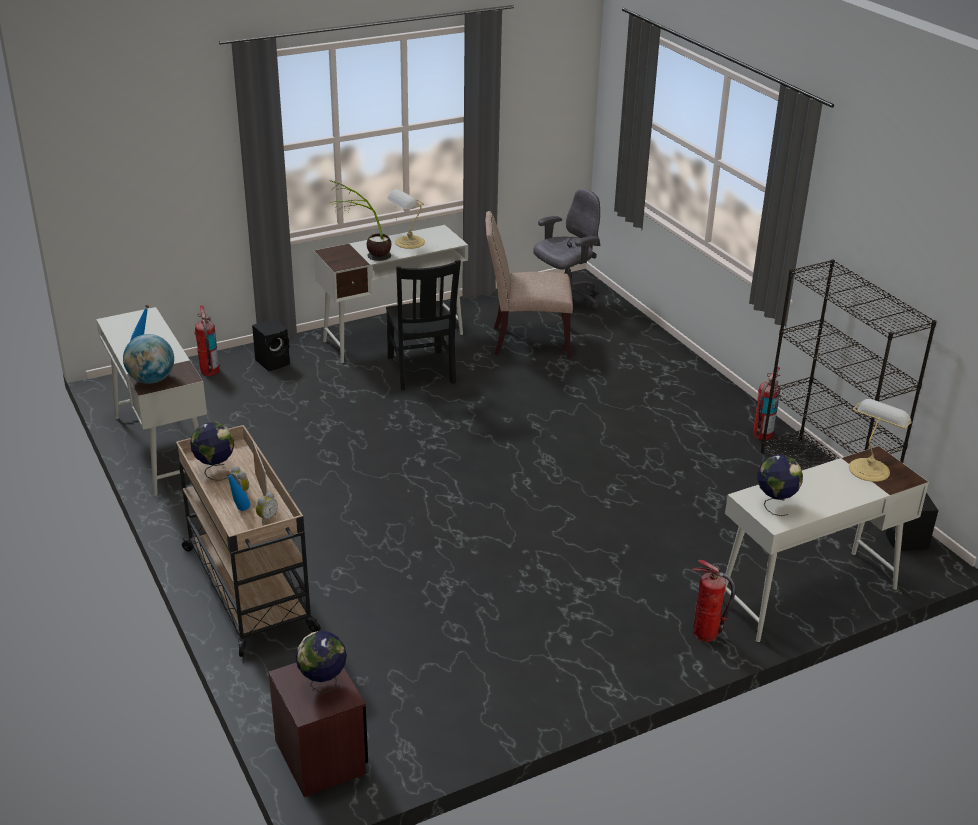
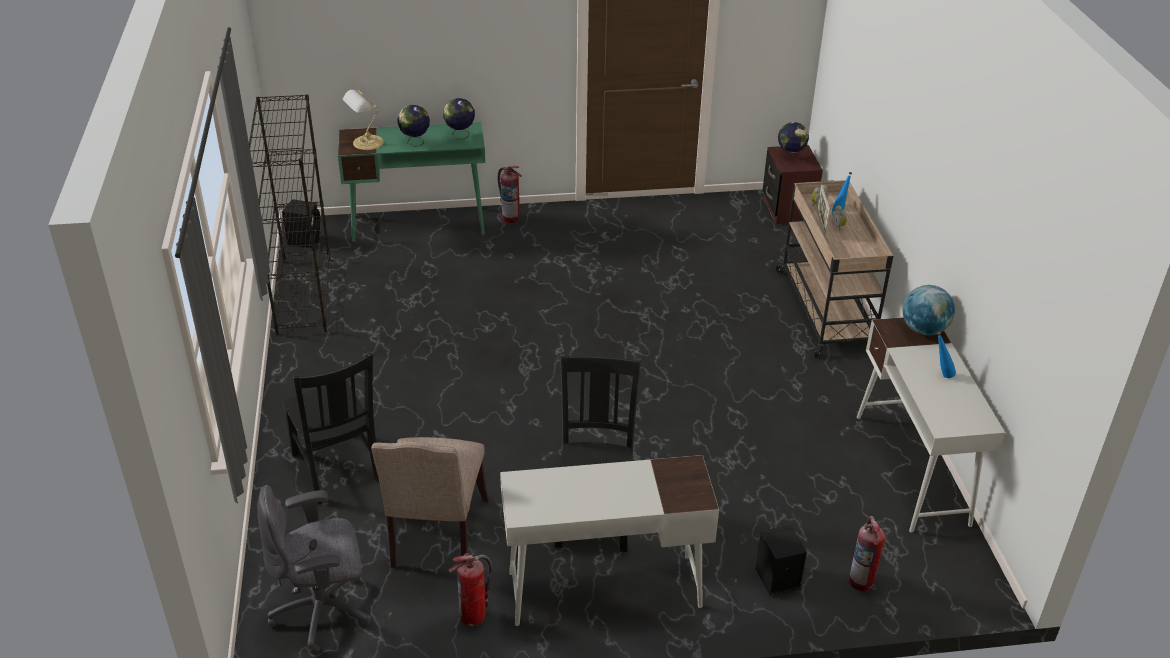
camera: 160 degrees left, 5 degrees up
(215, 470) = (858, 246): globe -> globe (415, 143)
(364, 256) = (651, 478): potted plant -> none
(408, 242) = (580, 494): table lamp -> none
(527, 341) = (436, 536): beige chair -> beige chair turned 75 degrees clockwise
(633, 361) = (337, 470): none -> black chair
(762, 434) = (304, 347): fire extinguisher -> fire extinguisher (473, 616)
(807, 595) = (418, 224): white desk -> green desk

